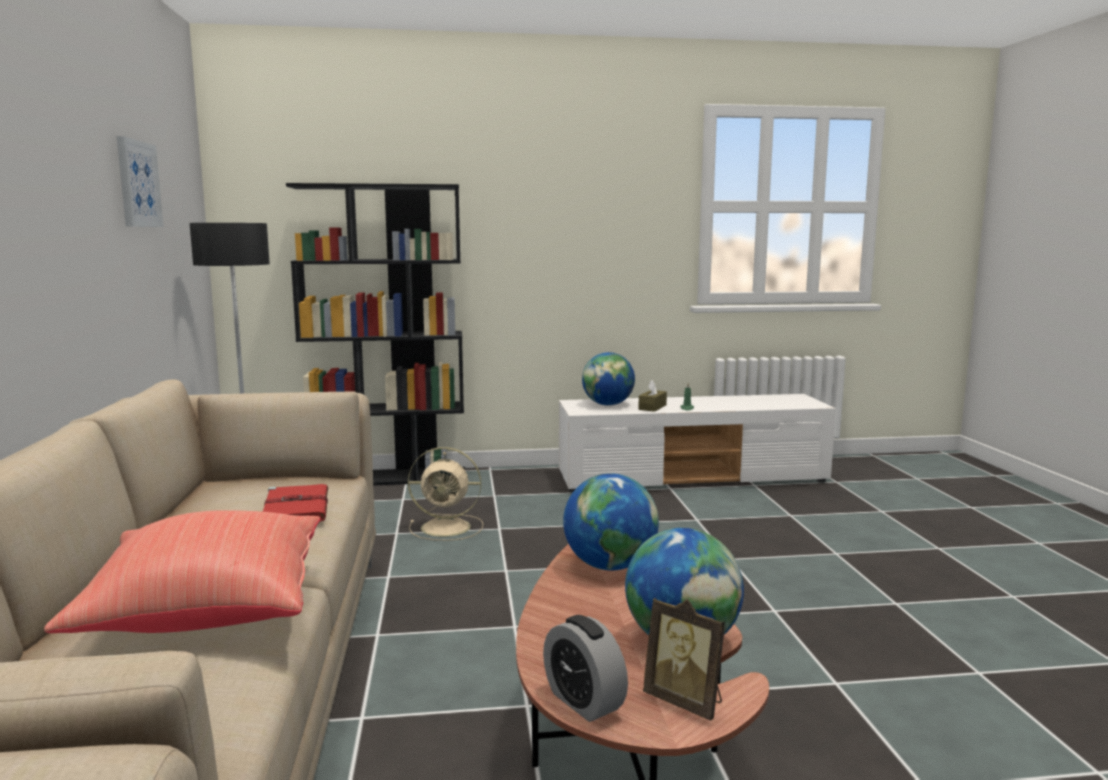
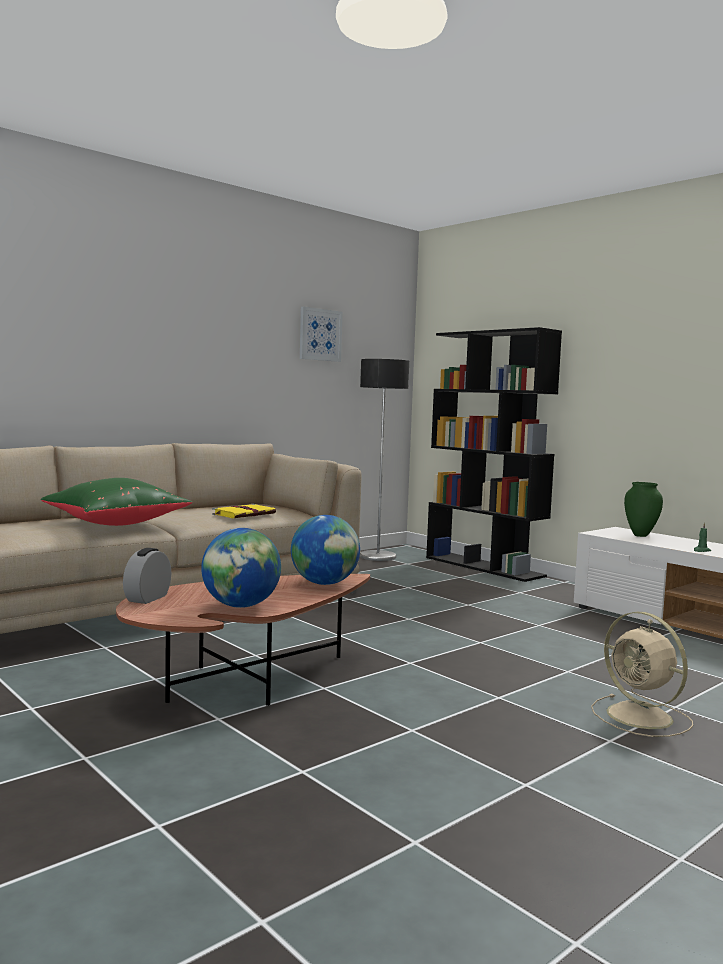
camera: 55 degrees right, 5 degrees down
(206, 611) = (115, 524): red pillow -> green pillow
(296, 508) = (244, 514): red book -> yellow book
(448, 527) = (441, 594): beige fan -> beige fan (642, 717)
(608, 405) = (640, 535): globe -> green vase
(652, 407) = (672, 544): brown tissue box -> none
(685, 701) = (169, 613): picture frame -> none

